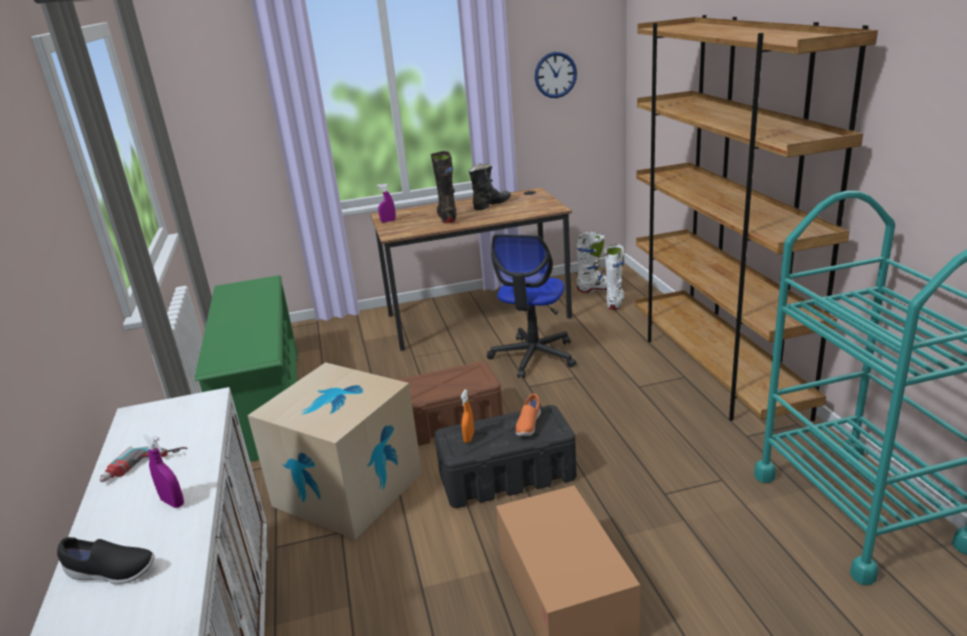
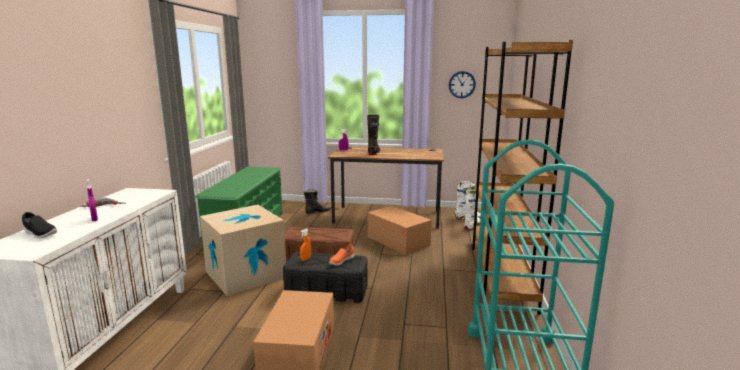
camera: 20 degrees right, 10 degrees down
(491, 204) = (404, 151): black boot -> black boot (317, 212)
(533, 356) = (398, 241): office chair -> cardboard box

